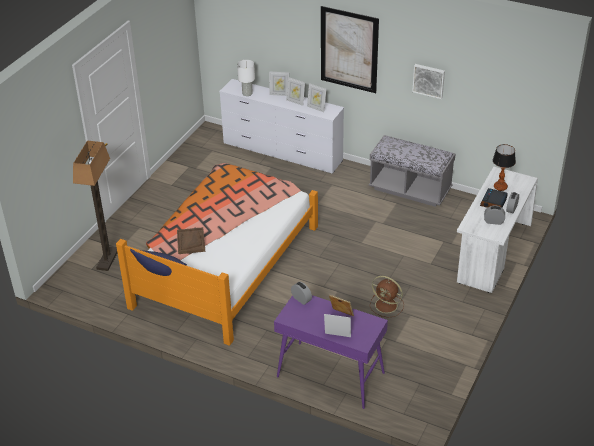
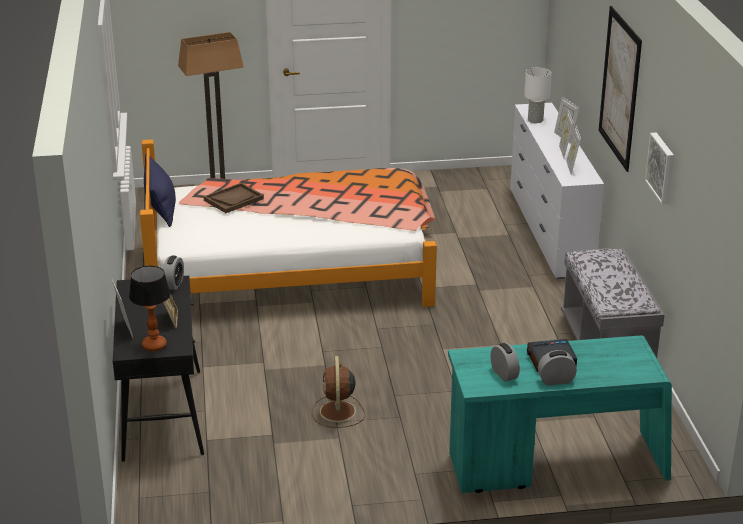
camera: 55 degrees right, 10 degrees down
(330, 375) = (162, 414): purple console table -> black console table
(492, 253) = (555, 465): white desk -> turquoise desk
(500, 187) = (597, 355): table lamp -> table lamp (154, 345)

